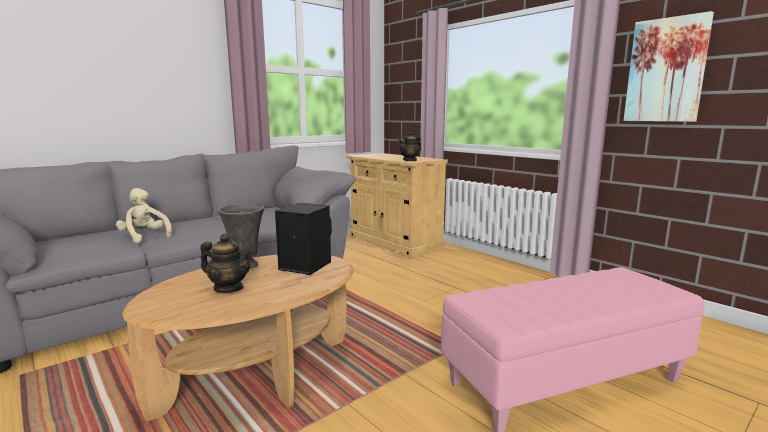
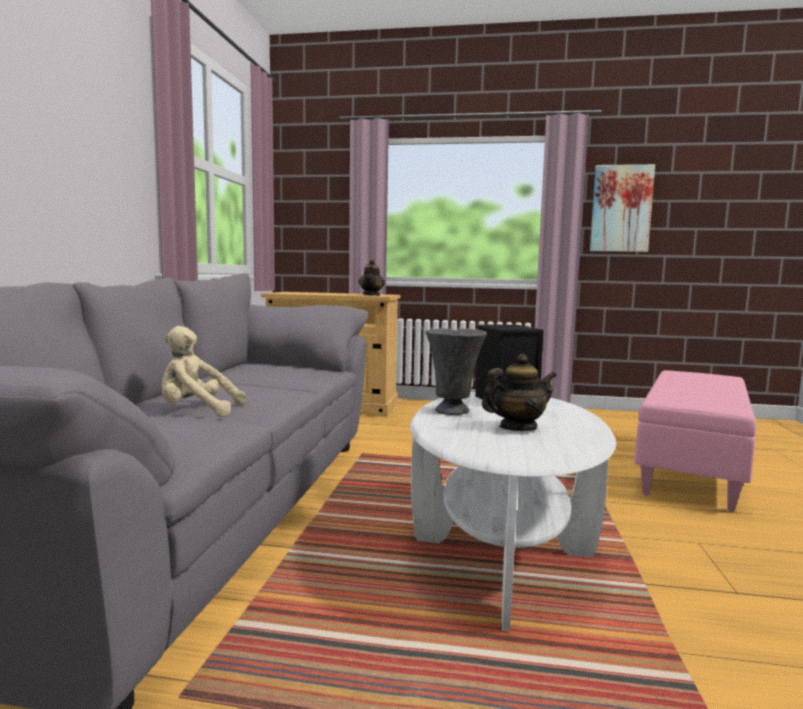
camera: 40 degrees left, 5 degrees down
(258, 376) = (502, 549): brown coffee table -> white coffee table

